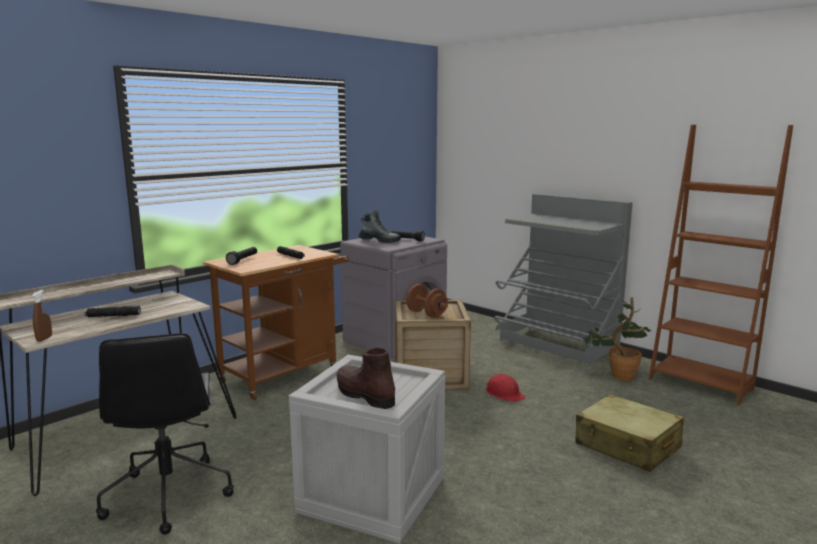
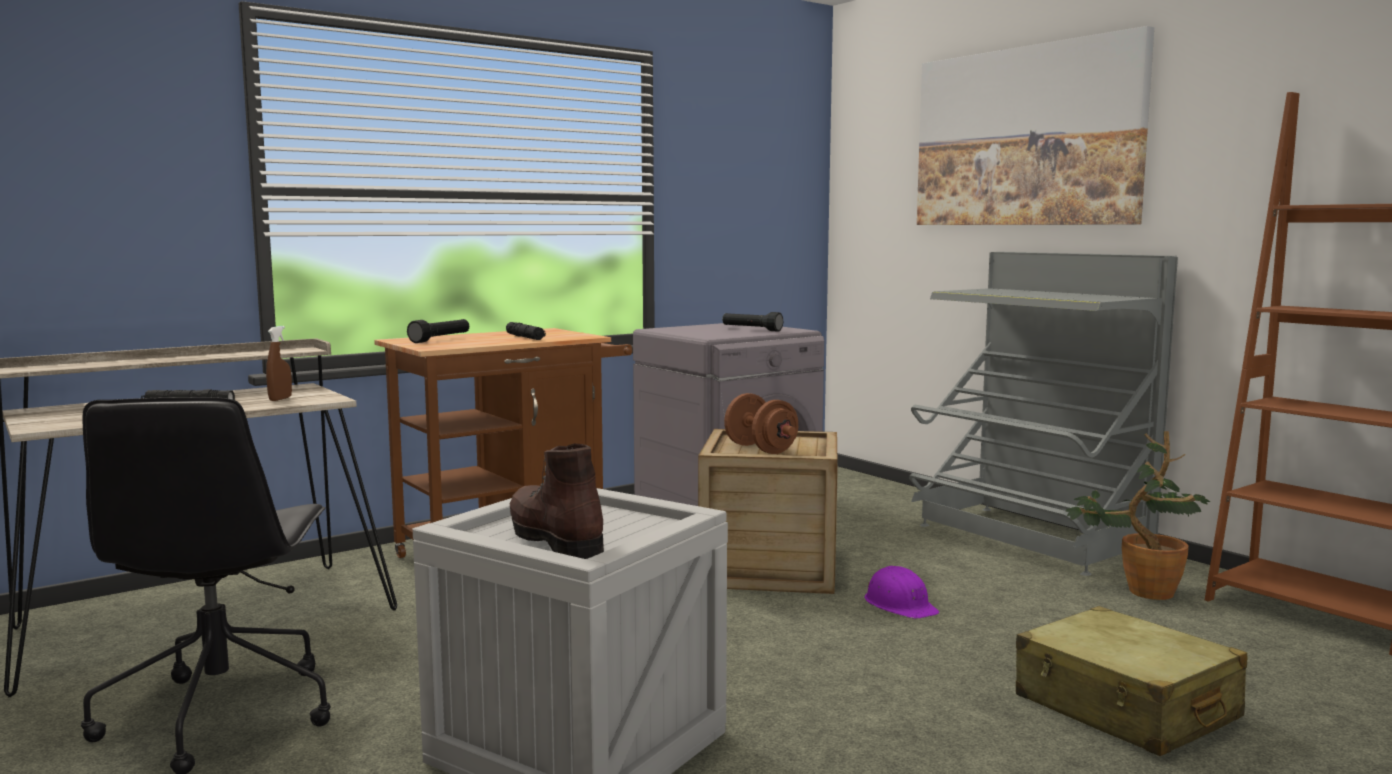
camera: 10 degrees right, 5 degrees down
(44, 339) = (52, 425): brown spray bottle -> brown spray bottle (280, 399)
(379, 241) = (701, 330): boot -> none
(504, 394) = (900, 605): red hard hat -> purple hard hat
(551, 132) = (1025, 137): none -> picture

